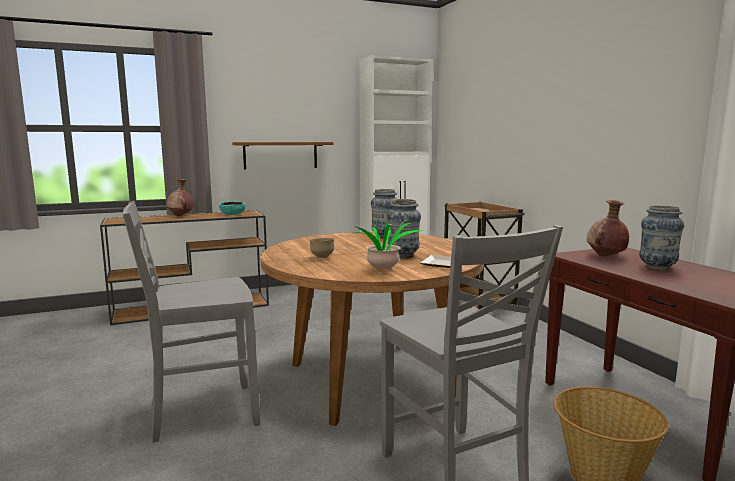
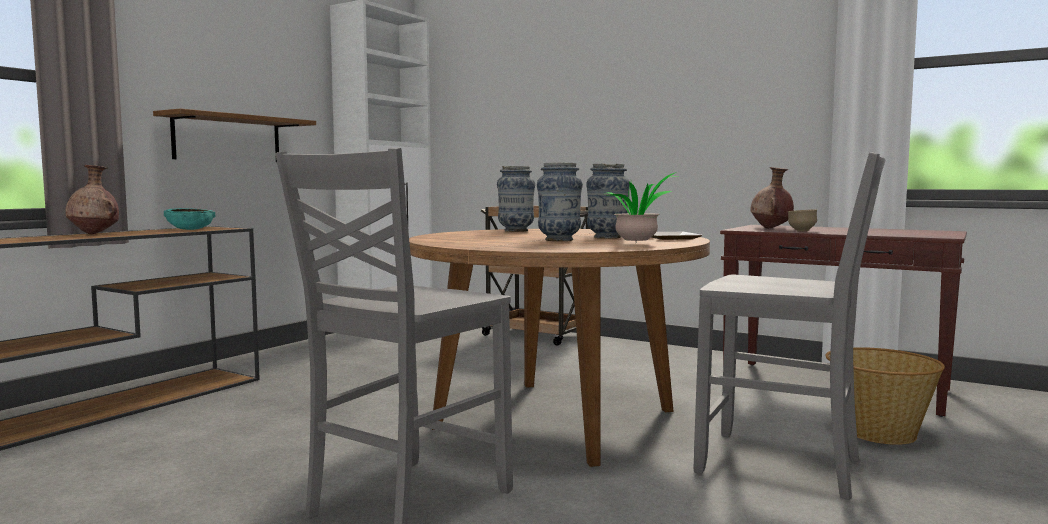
camera: 35 degrees left, 5 degrees down
(322, 257) = (525, 243): brown bowl -> brown bowl (801, 231)
(657, 268) = (833, 230): vase -> vase (559, 240)

